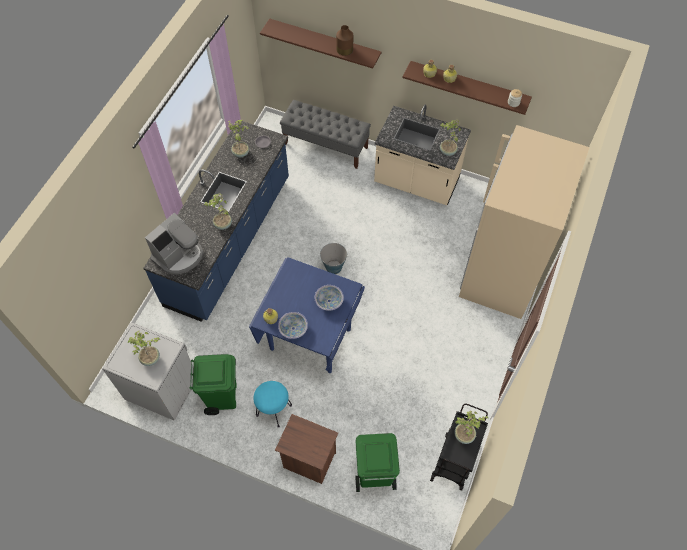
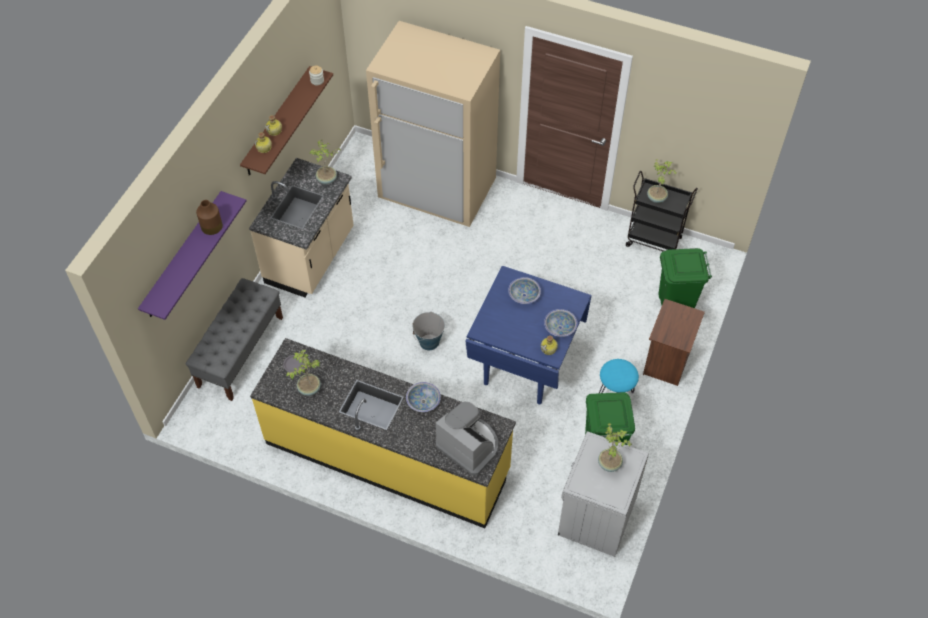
camera: 90 degrees left, 5 degrees down
(222, 225) = (423, 401): potted plant -> bowl
(230, 241) = (387, 456): blue counter -> yellow counter
(324, 42) = (183, 256): brown shelf -> purple shelf

